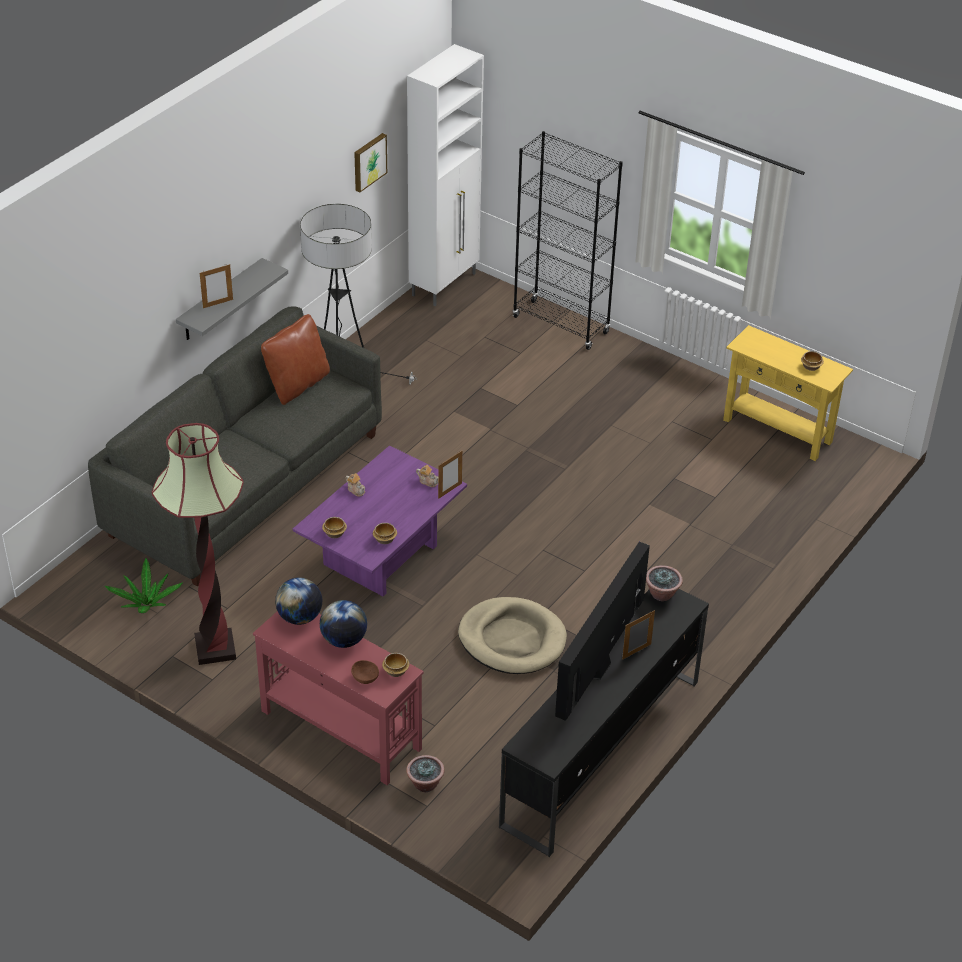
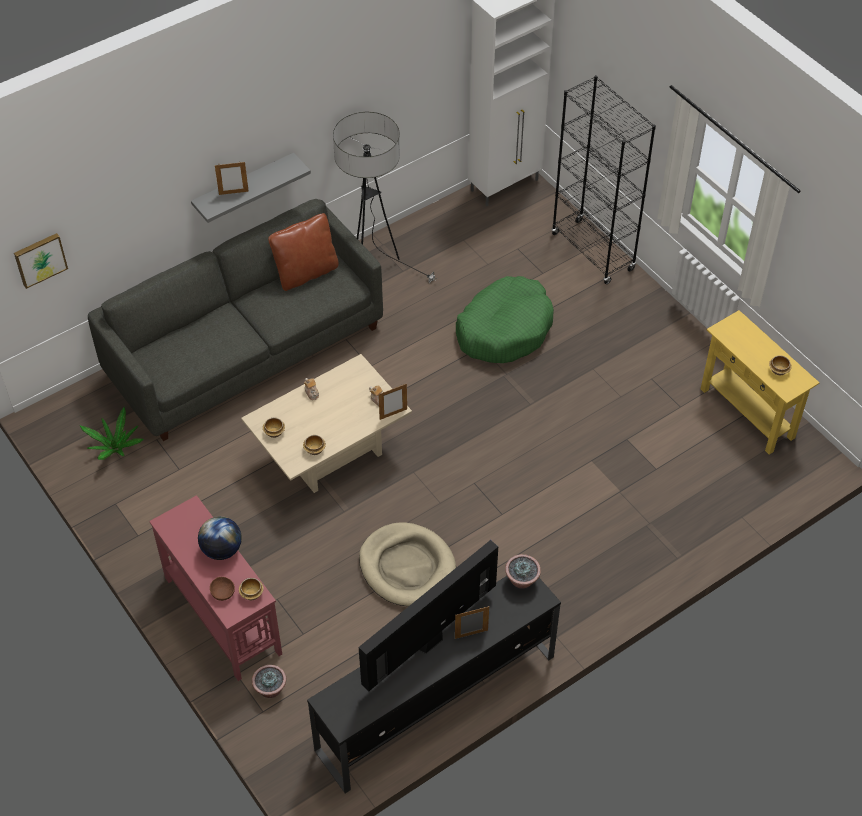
camera: 20 degrees right, 10 degrees up
(215, 648) = (153, 506): floor lamp -> none
(300, 617) = (195, 516): globe -> none
(368, 161) = (425, 73): picture -> picture (40, 259)
(382, 557) = (330, 453): purple coffee table -> beige coffee table
(506, 409) = (504, 329): none -> green dog bed

